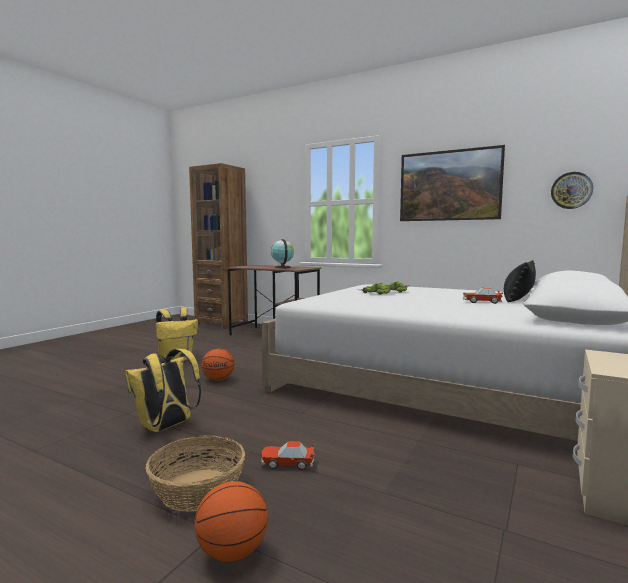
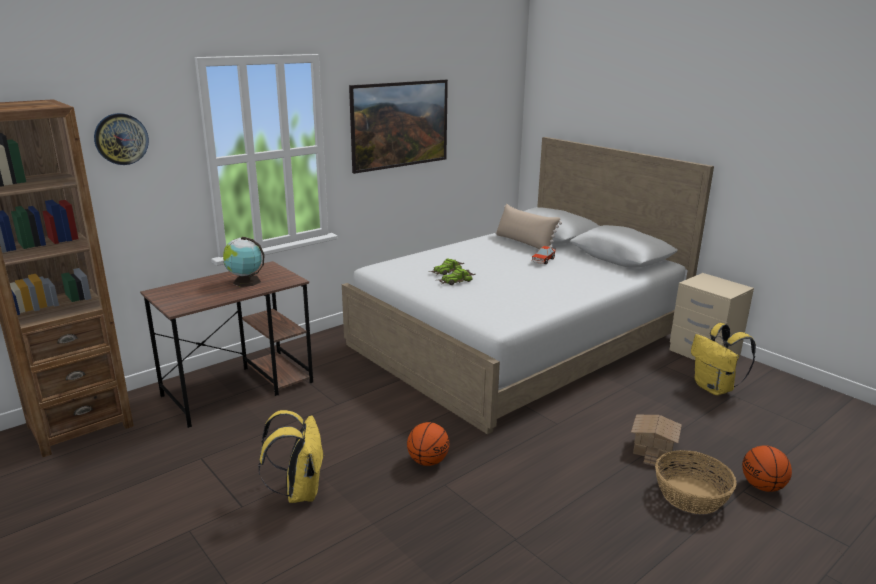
camera: 70 degrees left, 15 degrees up
(166, 427) = (567, 508): yellow backpack -> yellow backpack (715, 388)
(287, 463) = (654, 448): toy car -> toy house
(518, 297) = (524, 243): black pillow -> beige pillow
(571, 190) = (490, 126): wall clock -> wall clock (121, 139)

